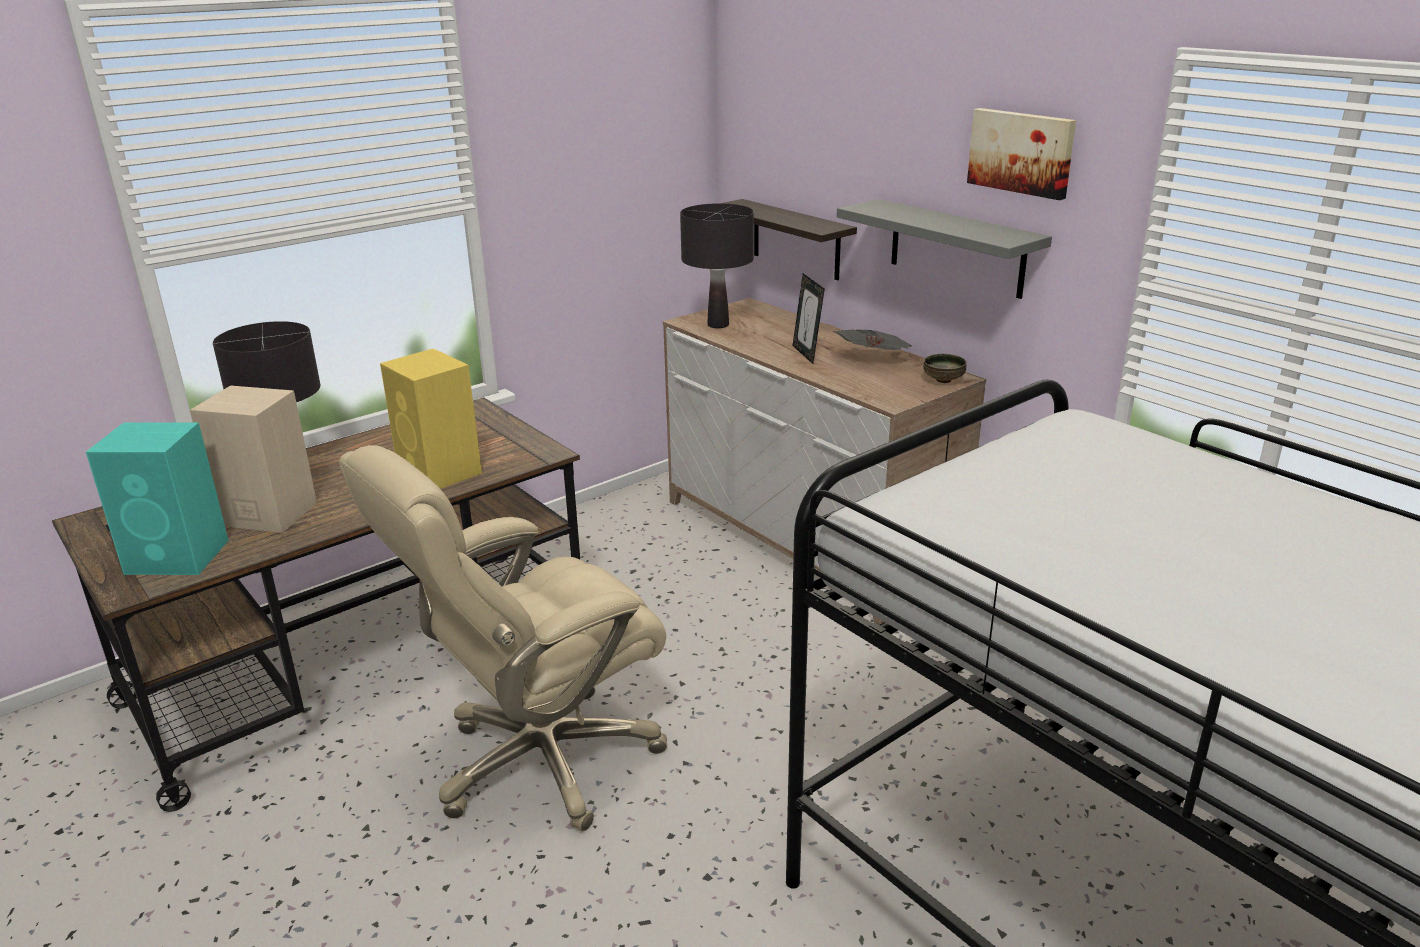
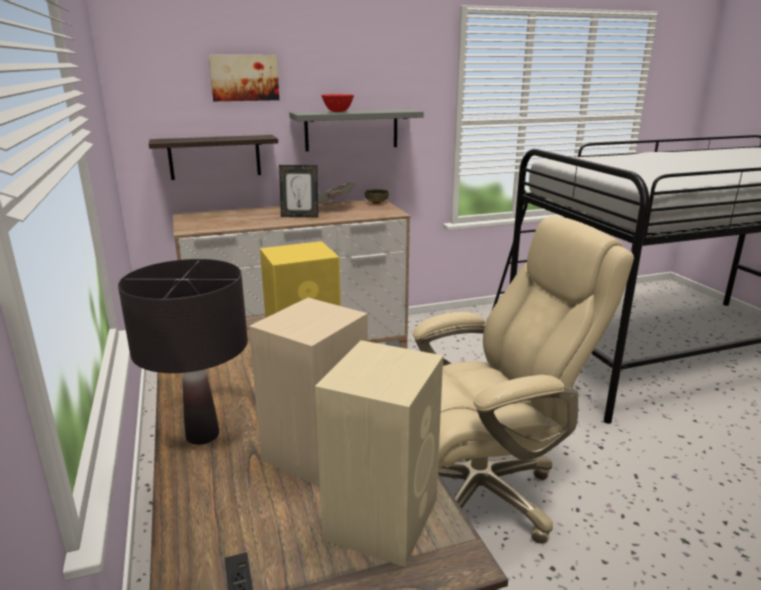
camera: 70 degrees left, 5 degrees down
(179, 557) = (383, 516): turquoise speaker -> beige speaker
(538, 763) = (482, 496): beige office chair -> beige office chair turned 90 degrees counterclockwise
(718, 325) = (211, 225): black table lamp -> none
(909, 215) = (338, 112): none -> red bowl
(1022, 152) = (387, 66): picture -> picture (244, 77)

